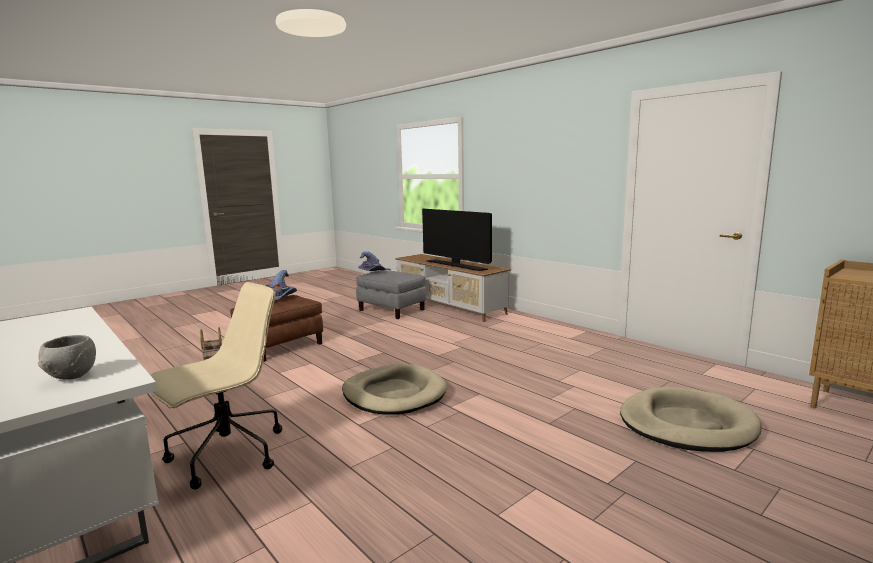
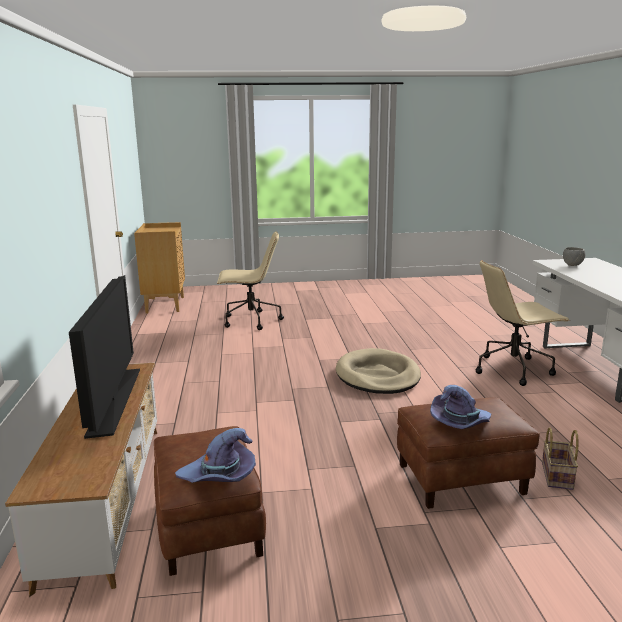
camera: 145 degrees left, 5 degrees up
(392, 310) = (208, 527): grey ottoman -> brown ottoman
(686, 424) = (250, 321): beige dog bed -> beige office chair

